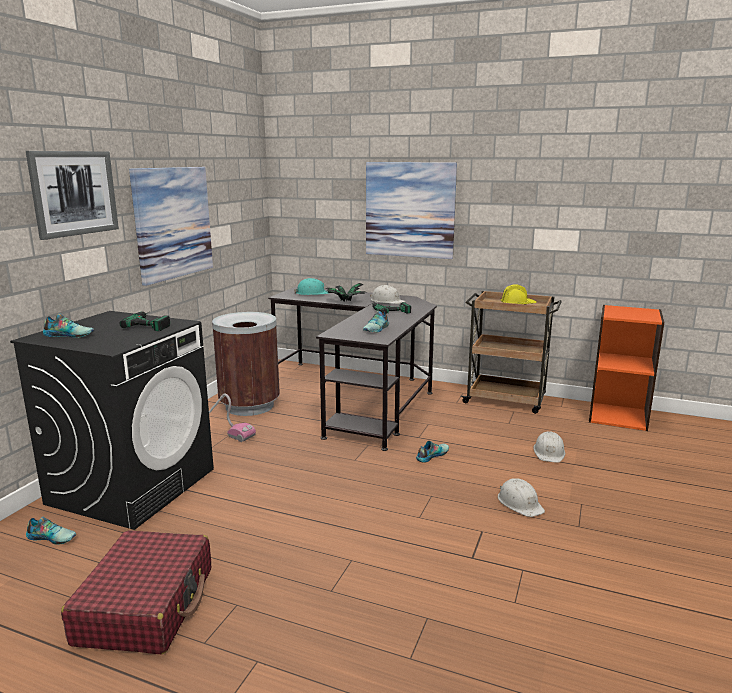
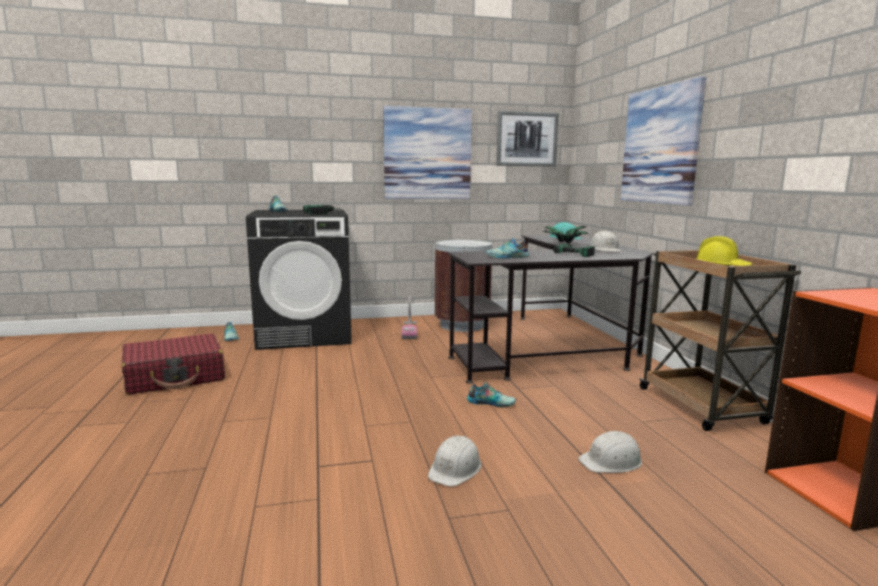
camera: 55 degrees right, 5 degrees down
(74, 193) = (327, 120): picture -> picture (527, 139)

